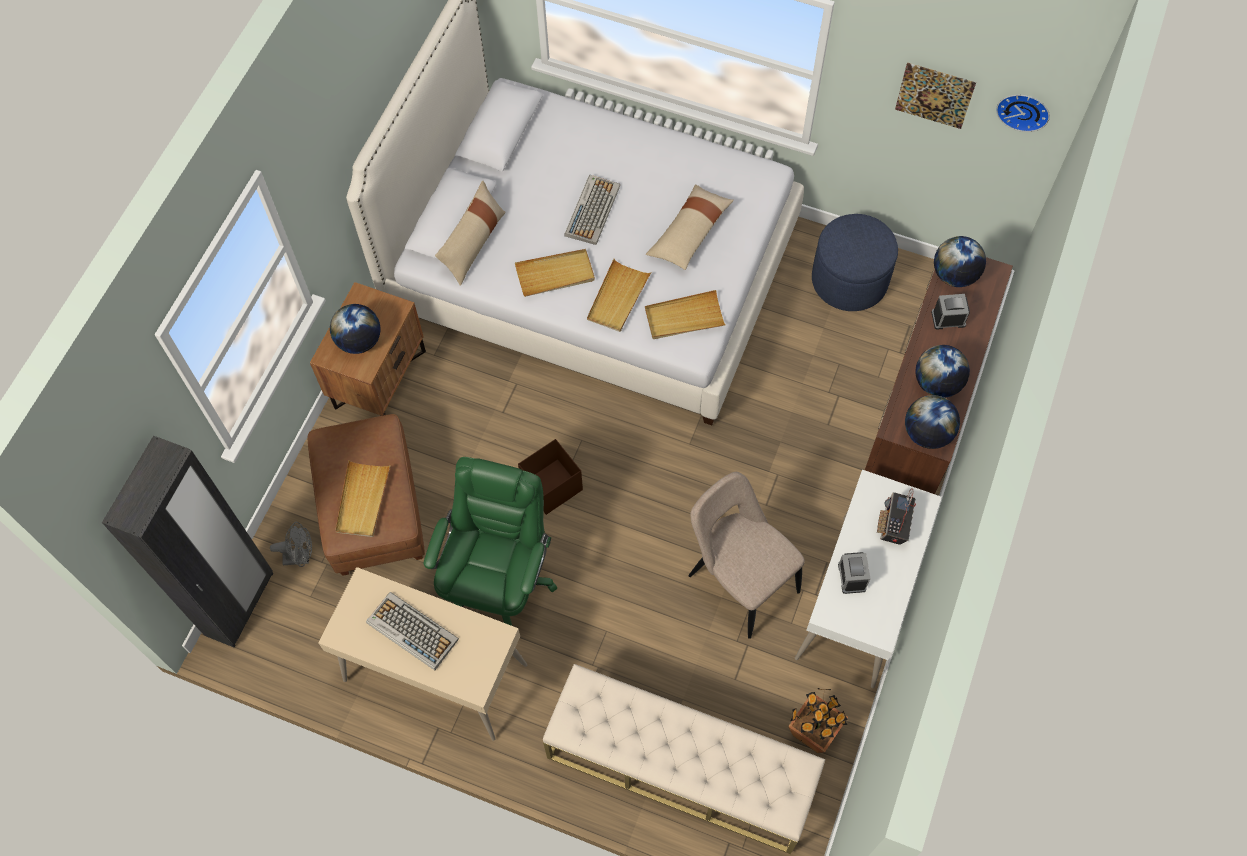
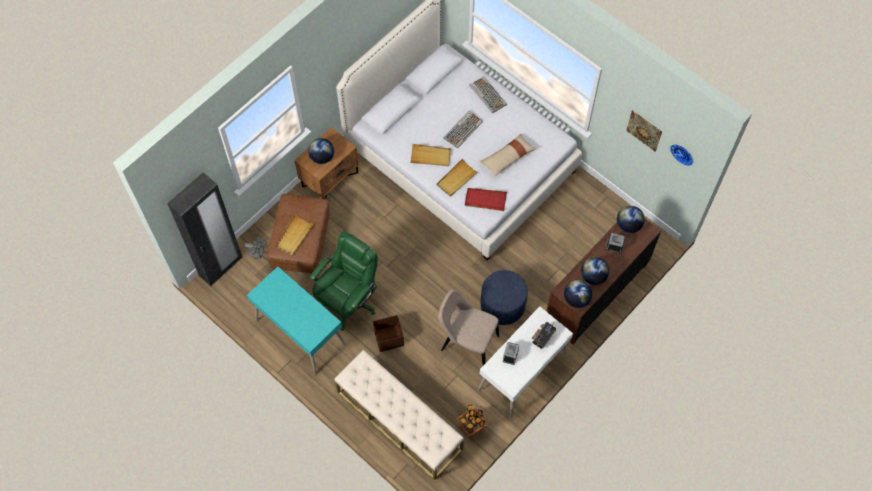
camera: 20 degrees right, 0 degrees up
(411, 631) = (291, 305): keyboard -> keyboard (487, 95)
(435, 673) = (300, 333): beige desk -> turquoise desk
(473, 244) = (396, 127): beige pillow -> none
(551, 487) = (393, 263): brown storage box -> brown storage box (388, 338)
(684, 317) = (485, 200): beige tray -> red tray
(739, 580) = (467, 342): beige chair -> beige chair turned 45 degrees counterclockwise
(849, 280) = (592, 210): blue ottoman -> blue ottoman (502, 305)

